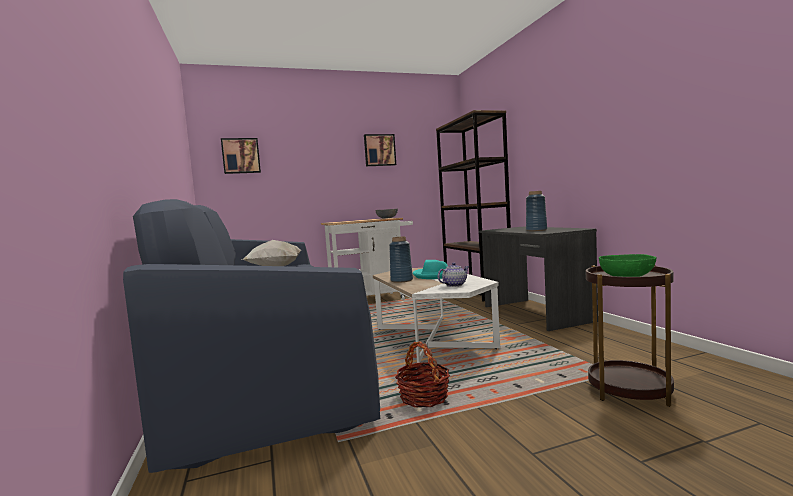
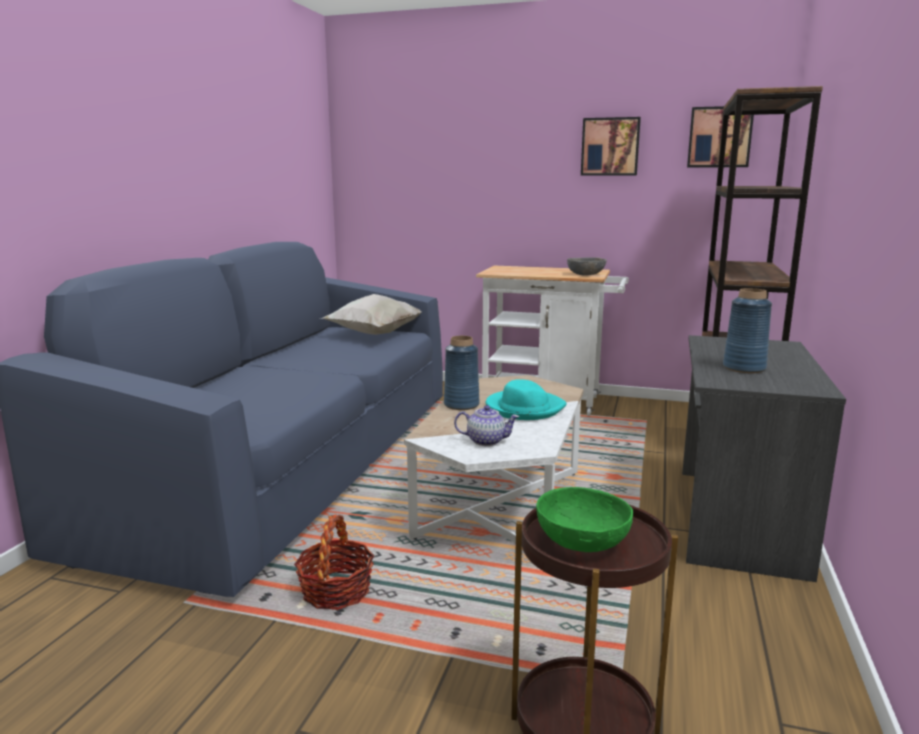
camera: 35 degrees right, 10 degrees up
(241, 156) = (392, 153): picture -> picture (719, 137)

